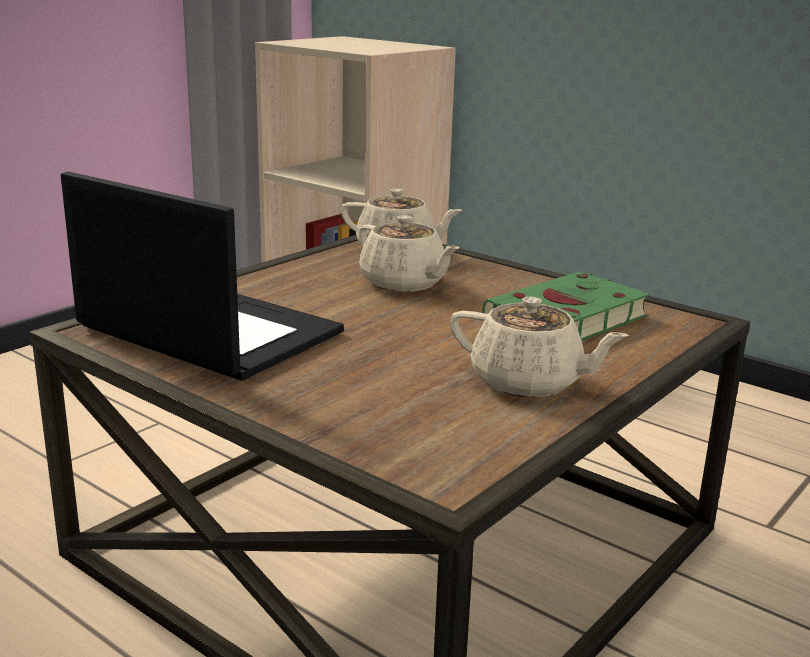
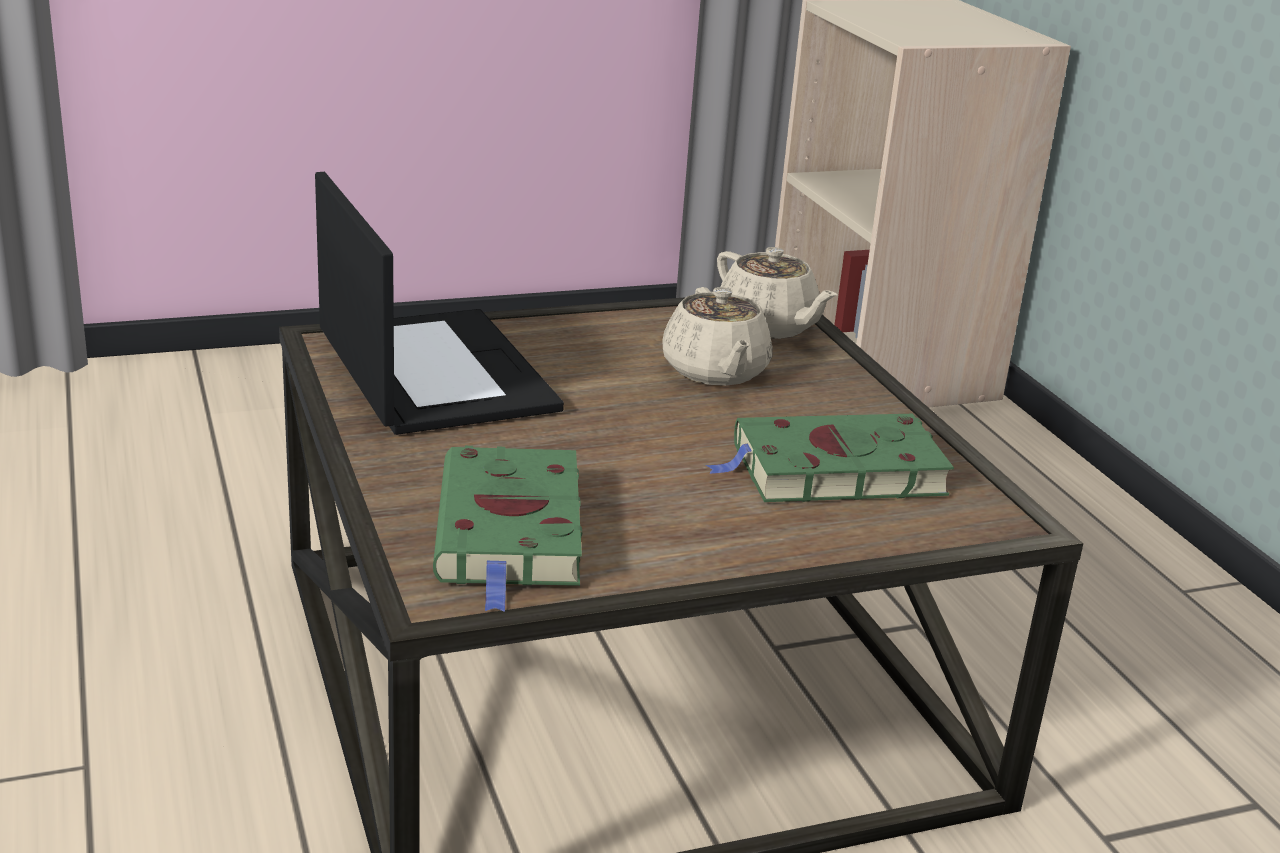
camera: 30 degrees right, 5 degrees up
(429, 421) = (510, 533): none -> green book
(528, 382) = (676, 528): beige teapot -> none

